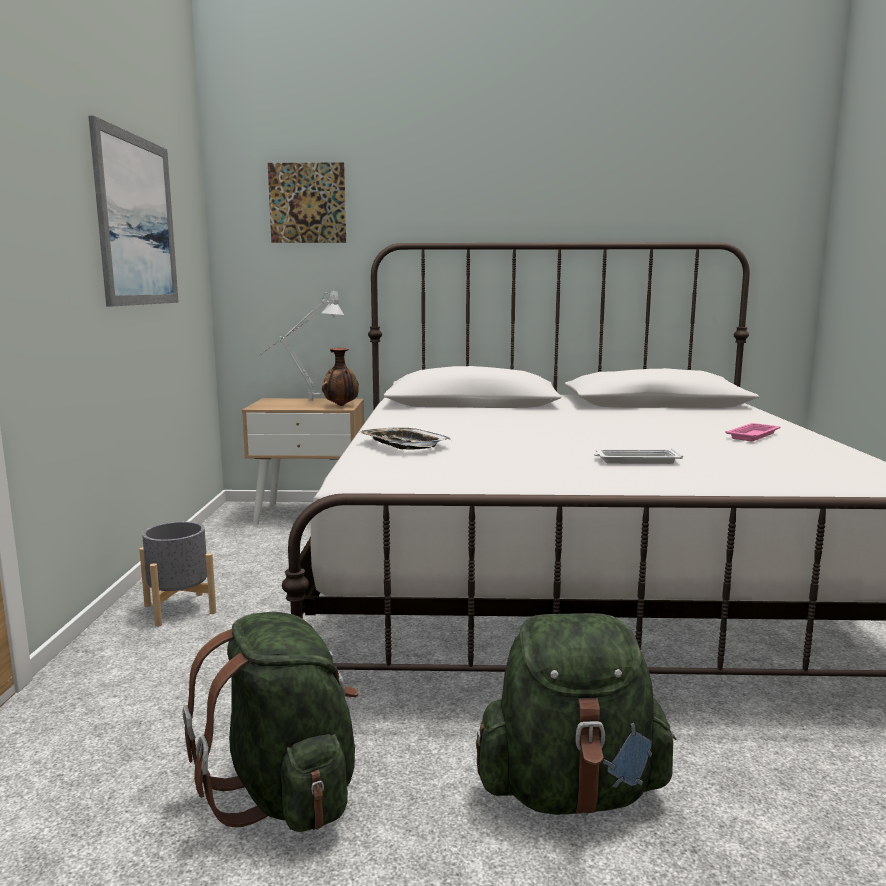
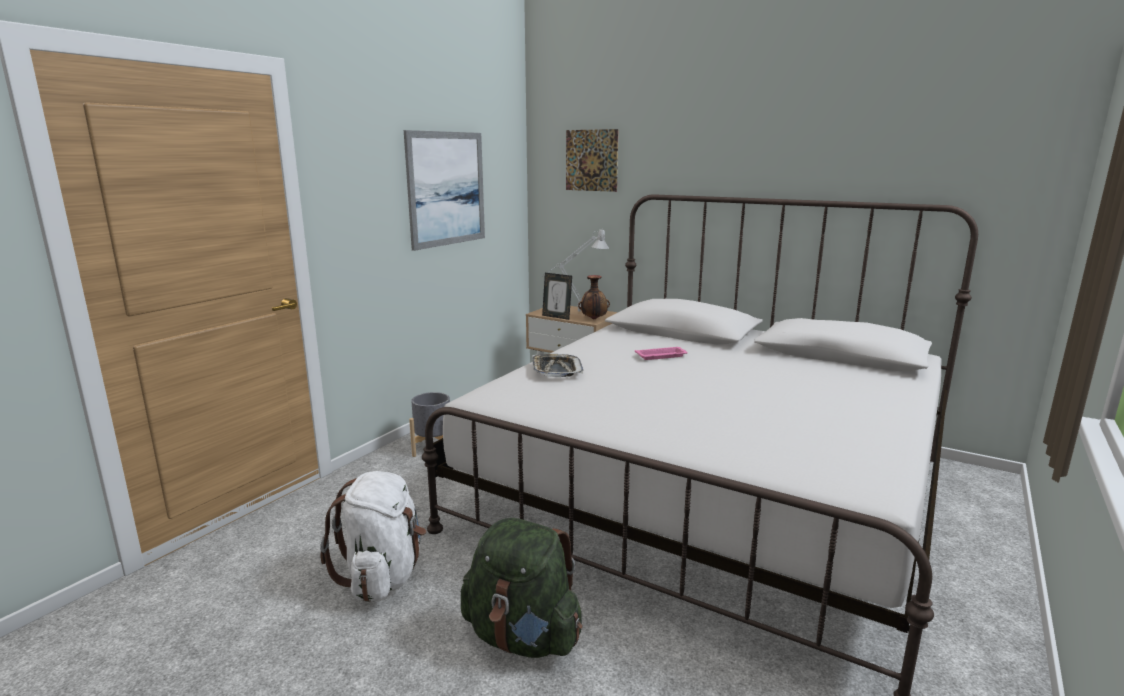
camera: 30 degrees right, 5 degrees up
(286, 791) = (383, 576): green backpack -> white backpack
(290, 408) = (557, 317): none -> picture frame
(636, 461) = (688, 418): white tray -> none
(753, 435) = (848, 410): pink tray -> pink tray (661, 356)

